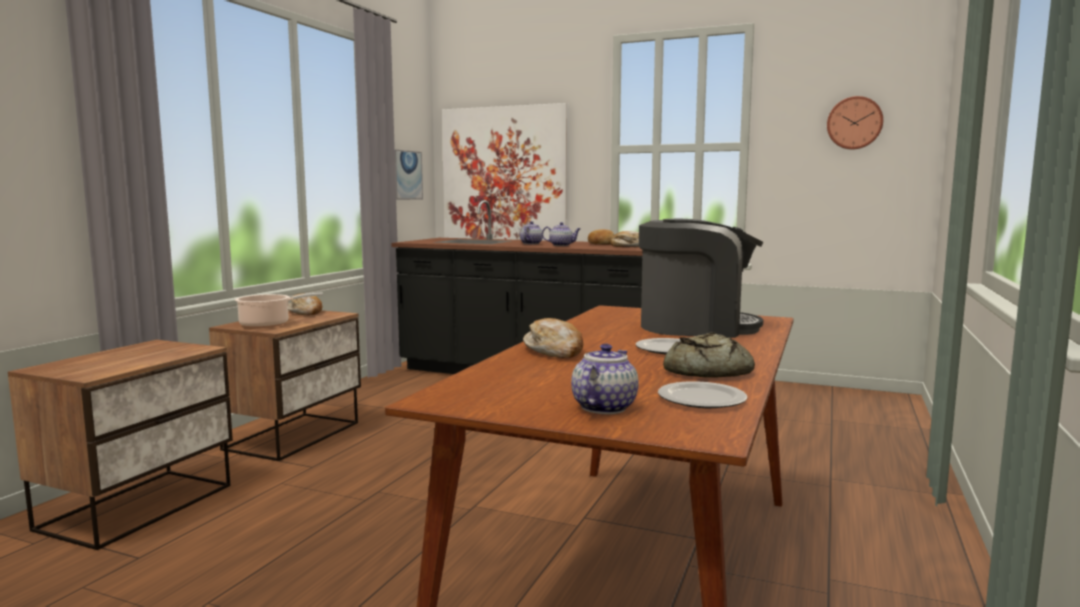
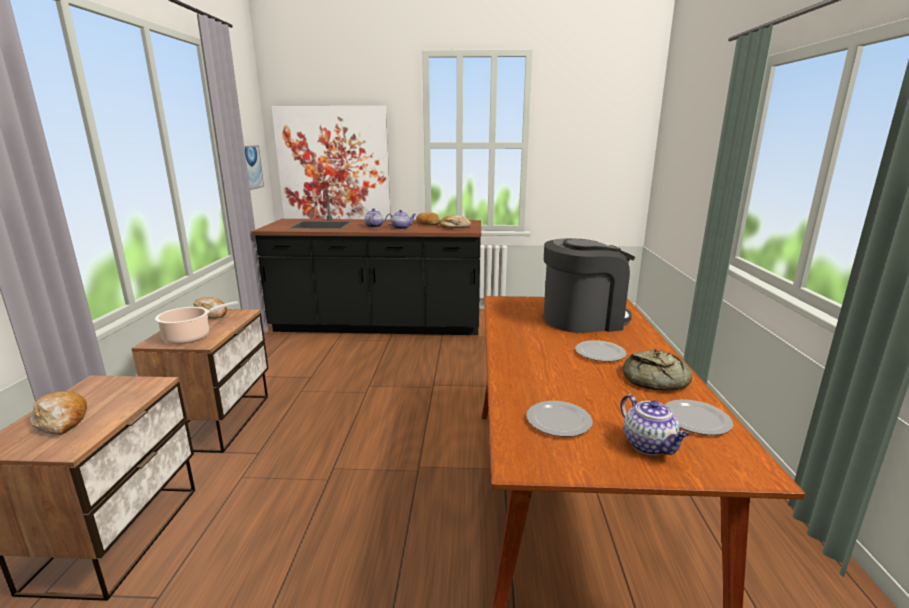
camera: 20 degrees left, 10 degrees up
(527, 382) = (559, 420): none -> plate
(555, 351) = (527, 369): bread -> bread (62, 420)
(604, 407) = (649, 446): teapot -> teapot turned 150 degrees clockwise
(854, 123) = (600, 130): wall clock -> none

